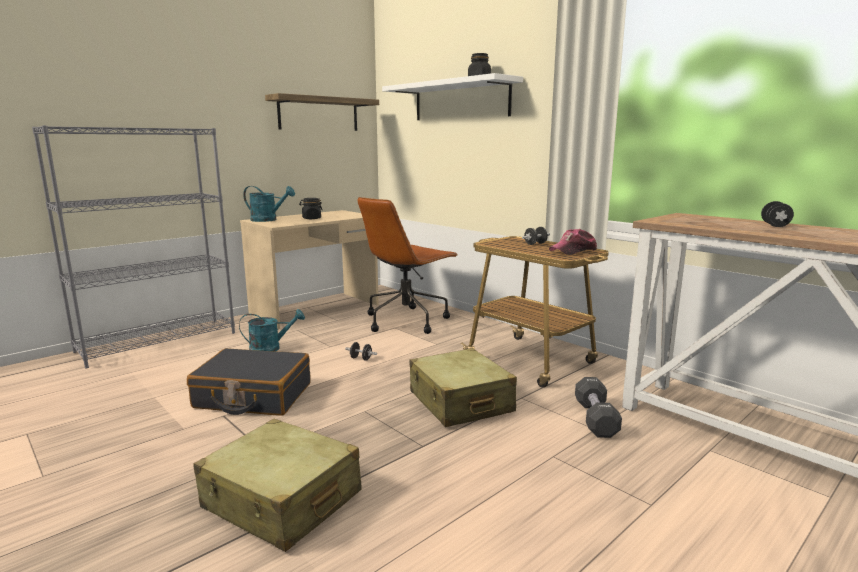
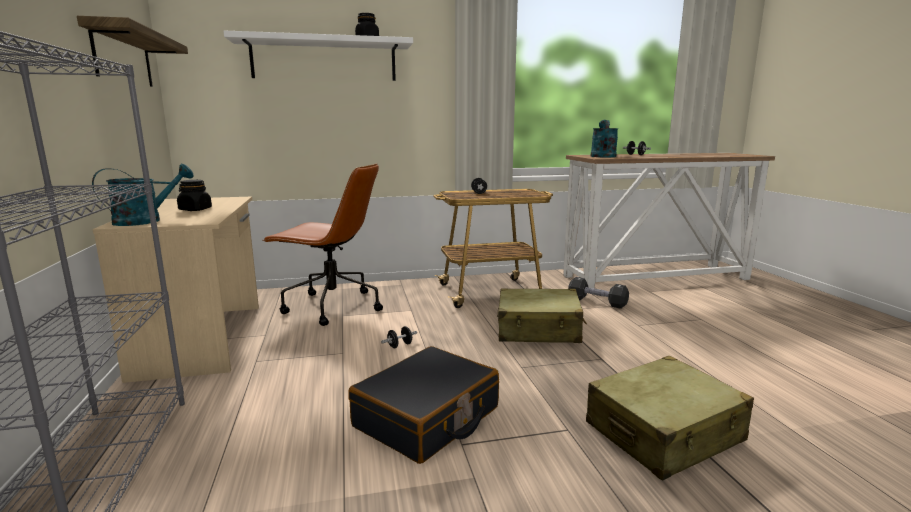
camera: 60 degrees left, 0 degrees up
(271, 348) = (292, 386): turquoise watering can -> turquoise watering can (602, 156)
(407, 320) = (331, 307): brown office chair -> brown office chair turned 60 degrees counterclockwise
(573, 251) = (521, 191): cap -> none

